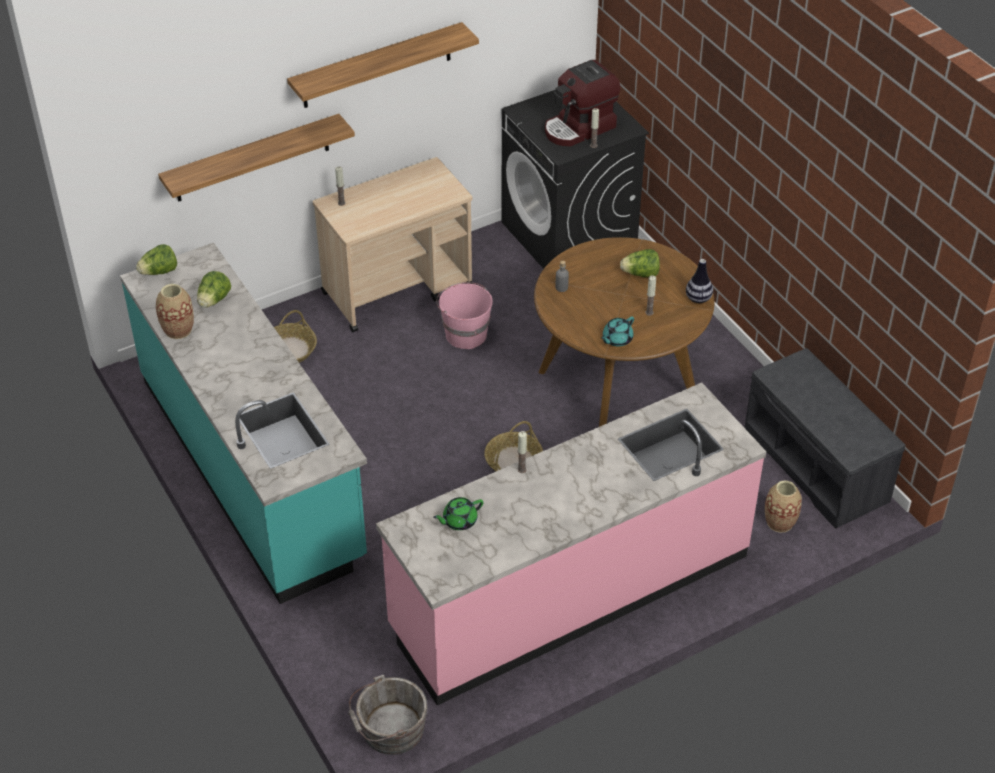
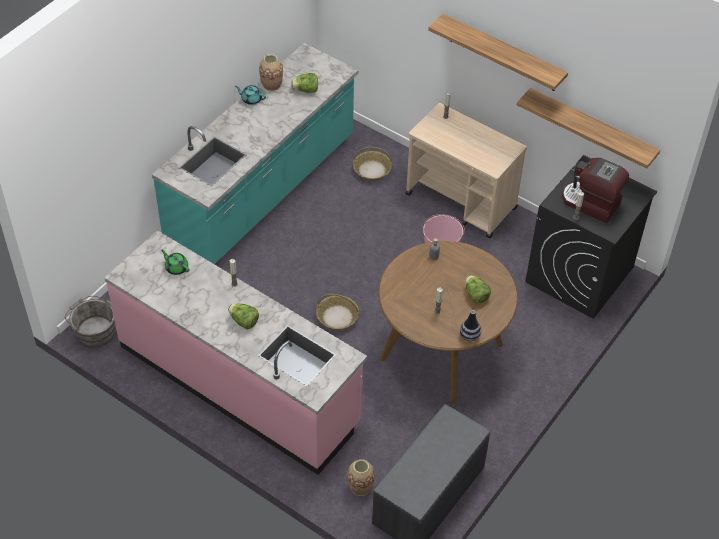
camera: 65 degrees right, 5 degrees up
(159, 272) = (317, 57): lettuce -> lettuce (244, 321)
(252, 159) = (412, 45): shelf -> shelf (591, 129)
(617, 339) = (399, 302): turquoise teapot -> turquoise teapot (251, 99)

